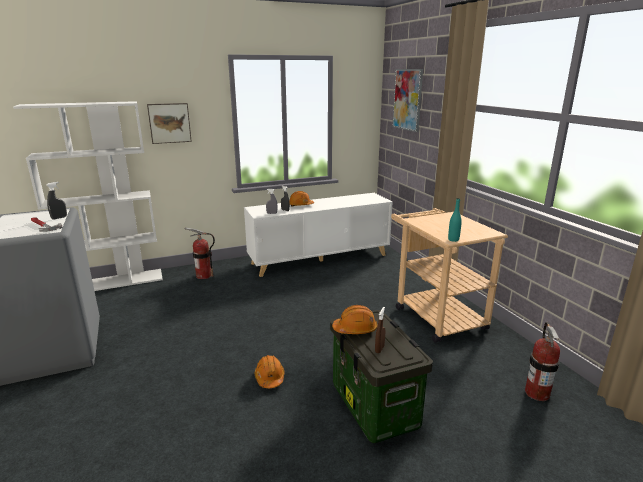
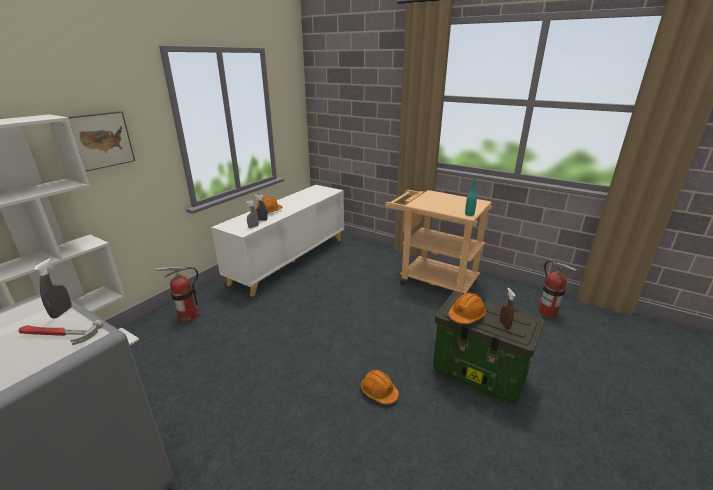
camera: 35 degrees left, 5 degrees up
(407, 99) = (345, 92): picture -> none

